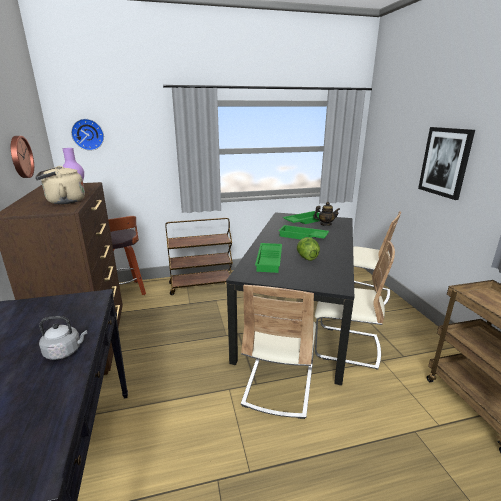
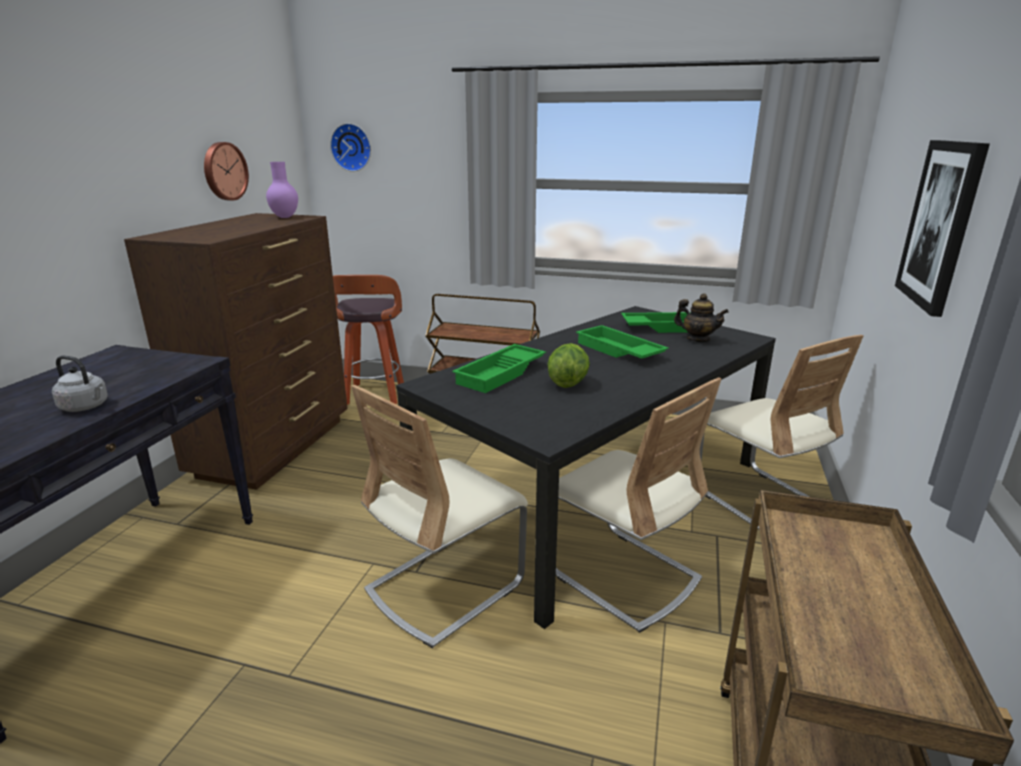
camera: 30 degrees right, 0 degrees up
(63, 201) = (225, 232): beige kettle -> none

